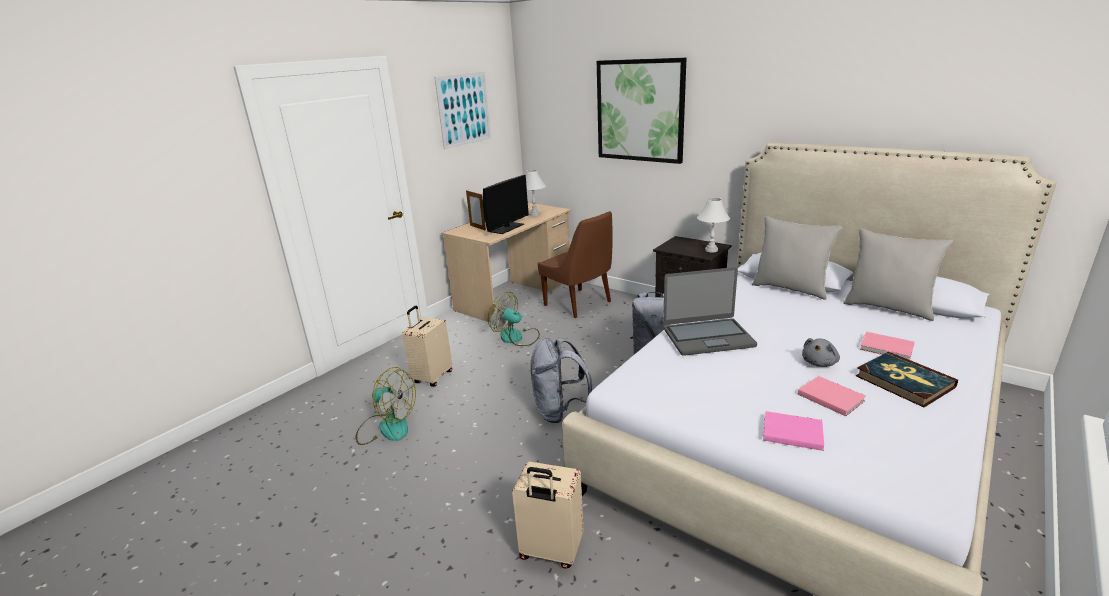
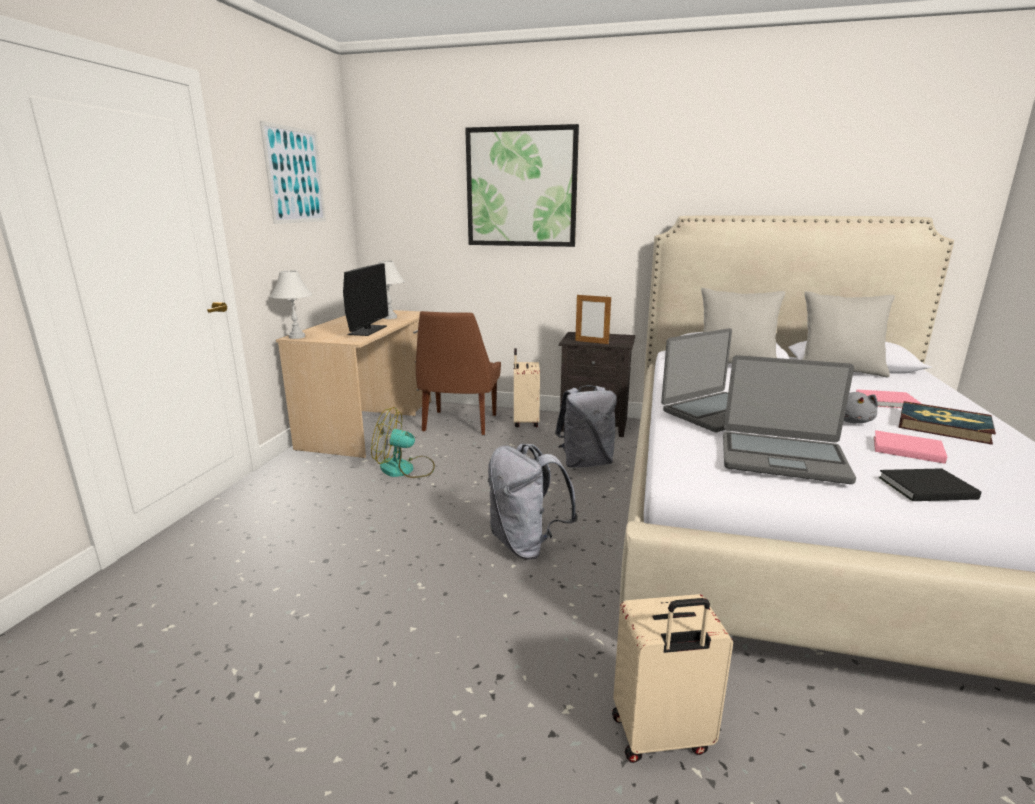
camera: 25 degrees left, 5 degrees down
(386, 427) = (277, 620): fan -> none
(432, 377) = (312, 536): beige suitcase -> beige suitcase (525, 422)
(477, 227) = (325, 332): picture frame -> picture frame (591, 342)
(579, 304) = (459, 424): brown chair -> brown chair turned 75 degrees clockwise
(705, 386) = (782, 458): none -> laptop
(711, 250) = (621, 340): white table lamp -> white table lamp (297, 337)
(790, 432) = (924, 487): pink book -> black book

